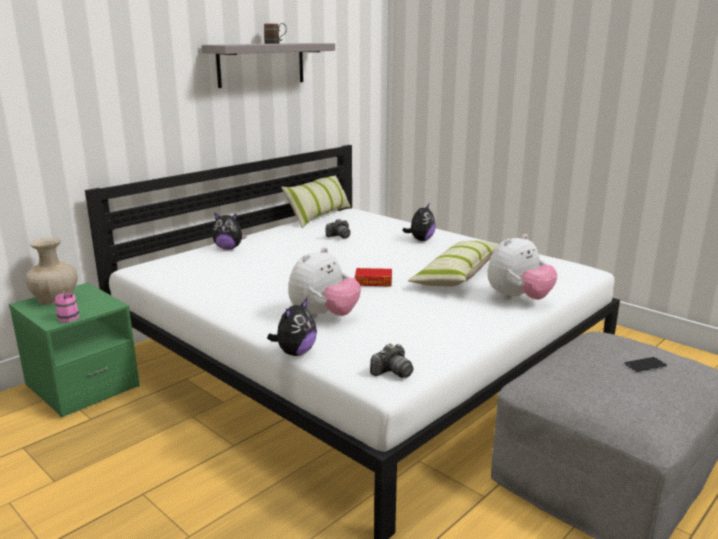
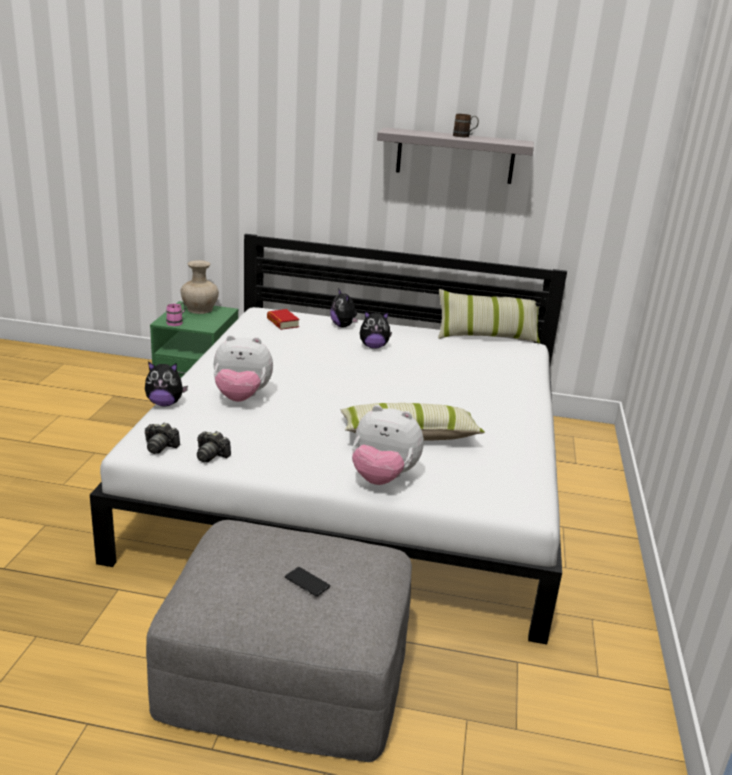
camera: 55 degrees right, 5 degrees up
(339, 236) = (434, 358): camera -> camera (211, 455)
(373, 282) = (339, 399): book -> book (282, 323)
(420, 240) = (489, 397): plush toy -> plush toy (373, 346)

